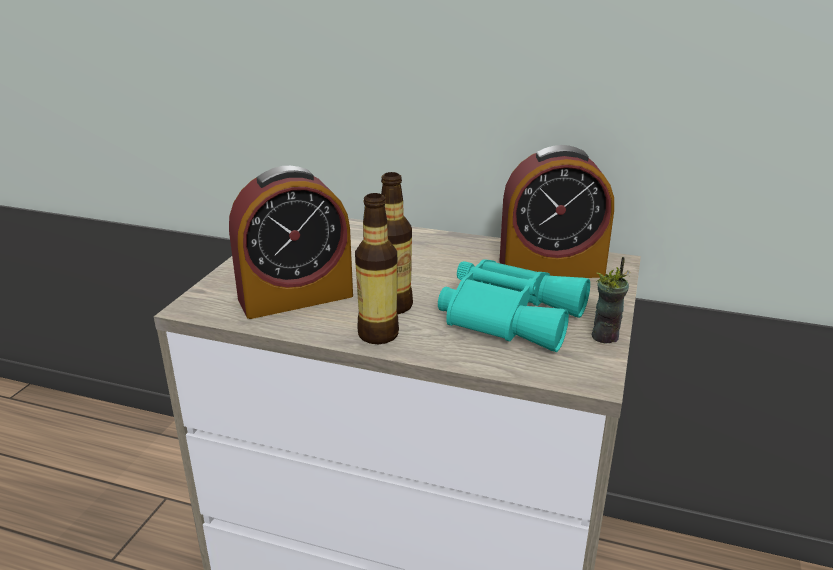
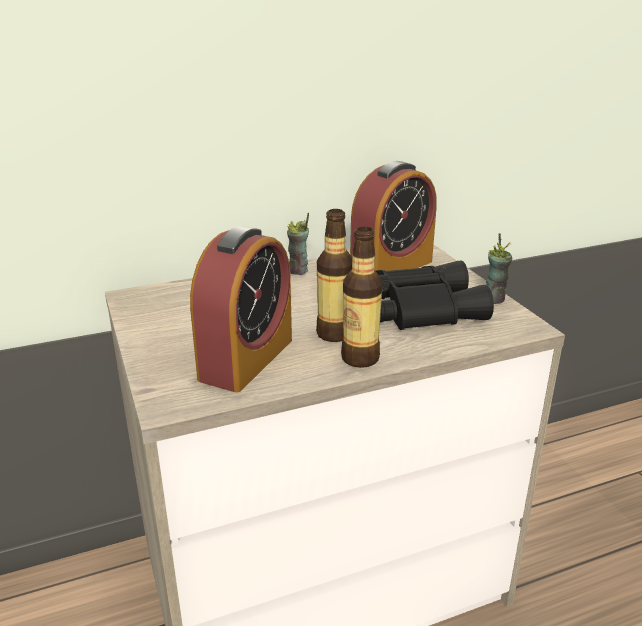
camera: 40 degrees left, 0 degrees up
(457, 243) = (298, 271): none -> cup
(510, 314) = (419, 307): turquoise binoculars -> black binoculars

